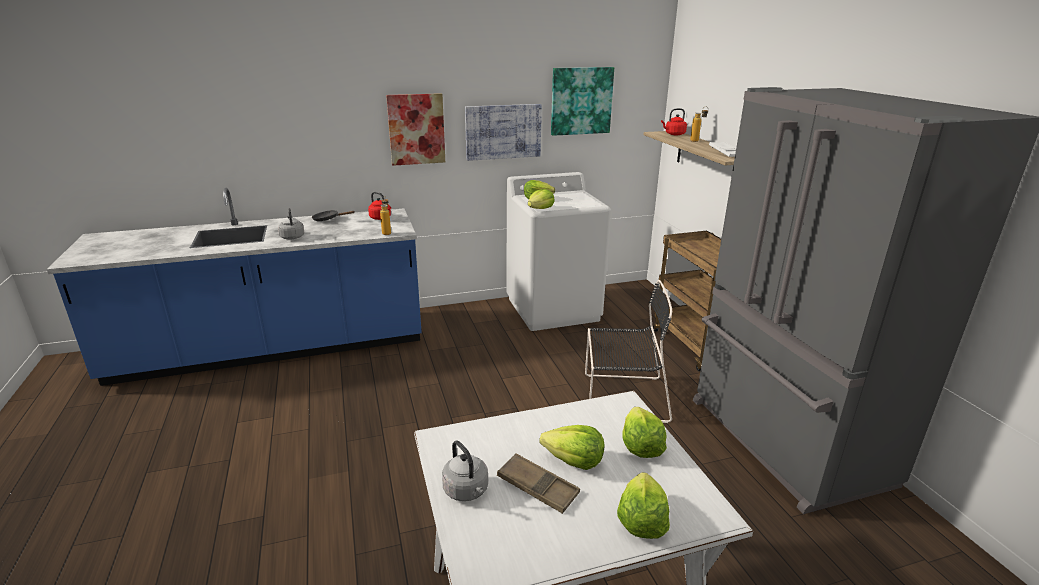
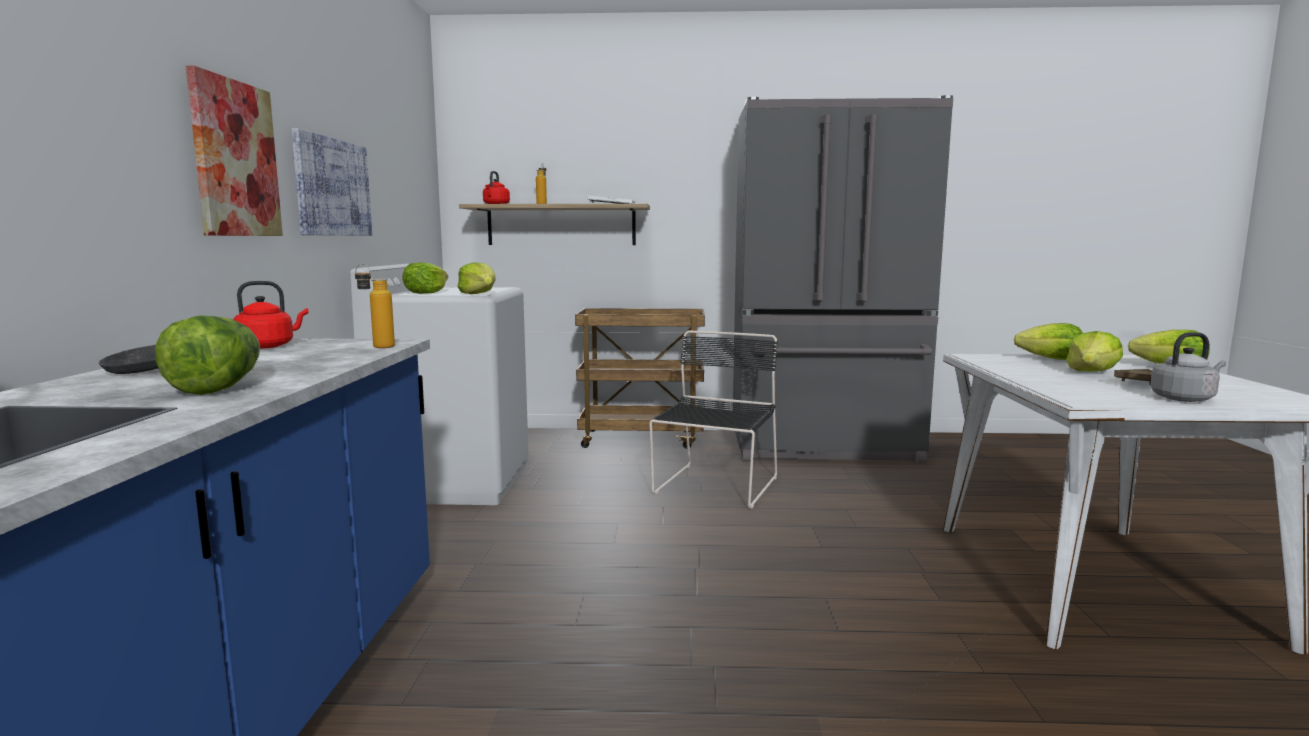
camera: 70 degrees left, 15 degrees down
(292, 237) = (219, 388): grey kettle -> lettuce
(581, 101) = (389, 154): picture -> none

